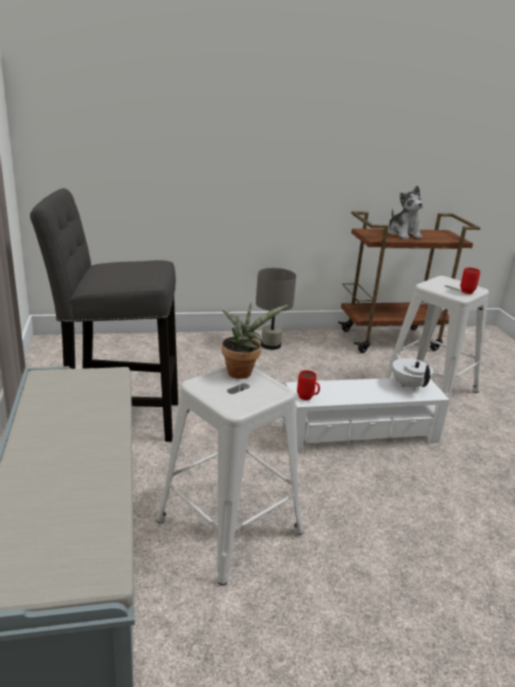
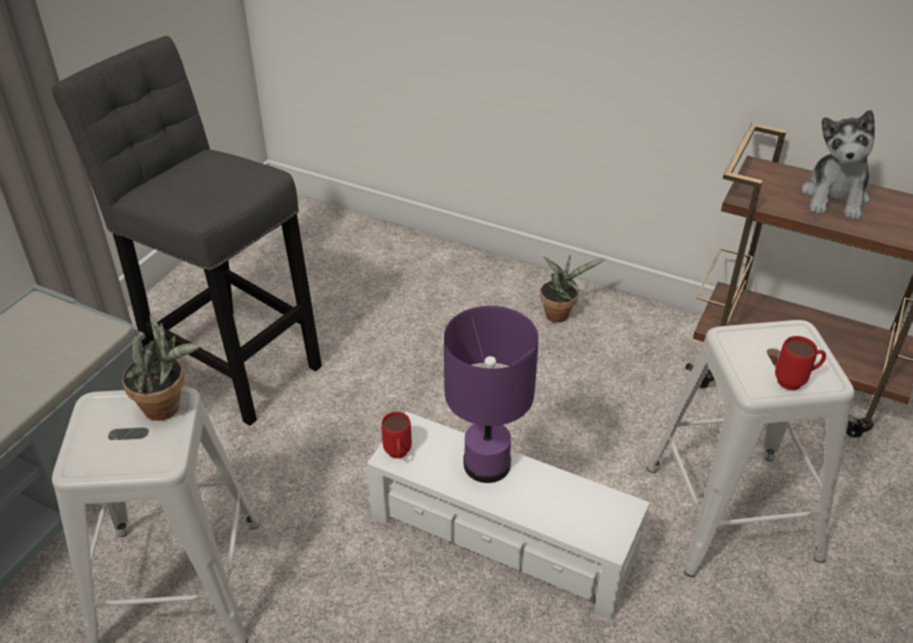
camera: 40 degrees right, 15 degrees up
(270, 345) = (560, 314): grey table lamp -> potted plant
(351, 388) = (486, 465): none -> purple table lamp
(408, 385) = (588, 504): white teapot -> none

